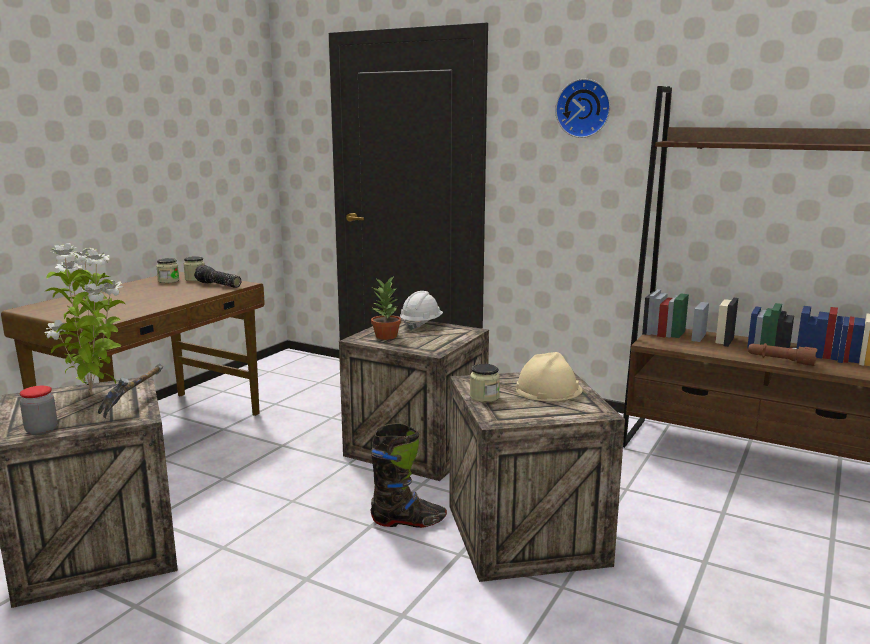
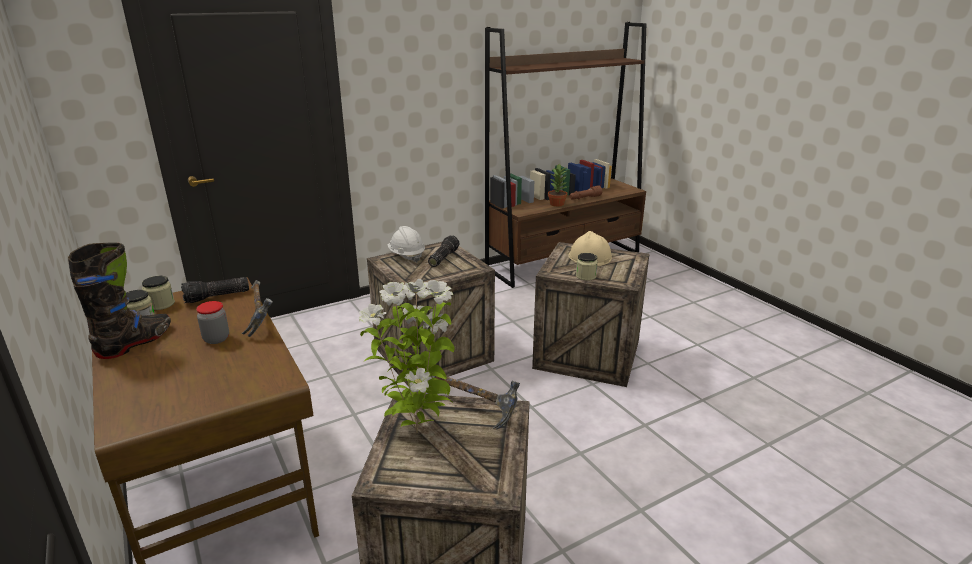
camera: 60 degrees left, 10 degrees up
(41, 430) = (499, 469): jar -> jar (216, 339)
(190, 300) = (260, 319): none -> hammer
(386, 336) = (419, 273): potted plant -> potted plant (557, 204)
(408, 521) = (538, 390): black boot -> black boot (135, 343)
(436, 336) = (442, 258): none -> flashlight
(584, 108) = (423, 45): wall clock -> none

